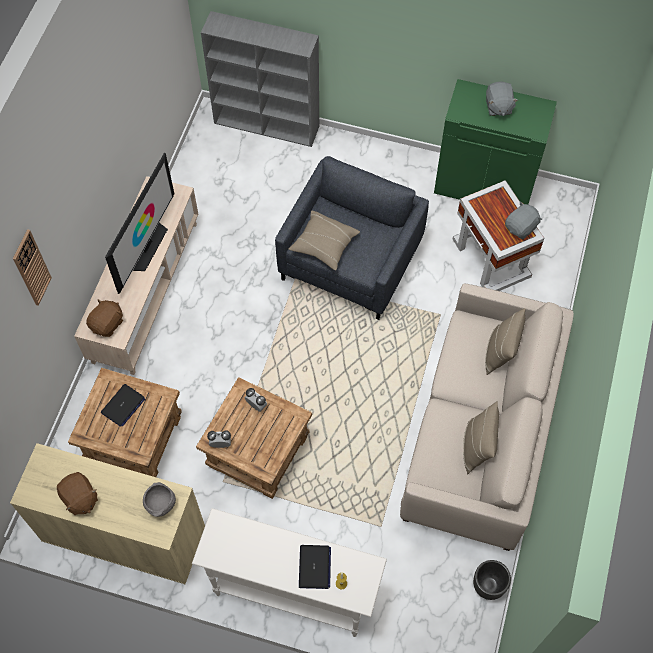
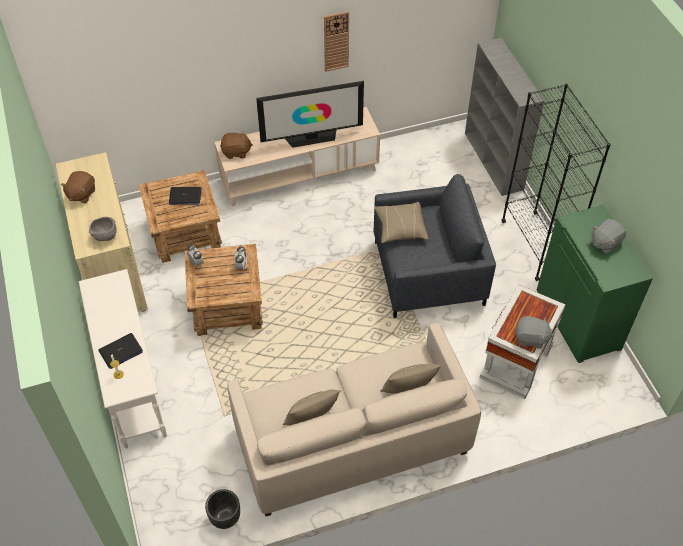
camera: 55 degrees right, 10 degrees down
(31, 268) = (190, 47): wall clock -> wall clock (336, 41)
(385, 160) = (535, 245): none -> black bookcase

